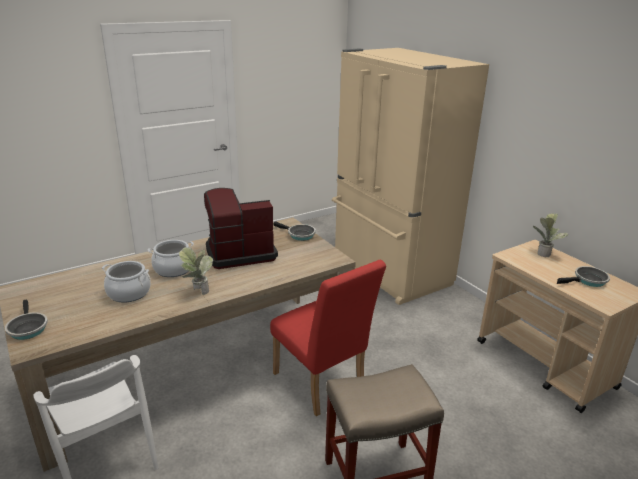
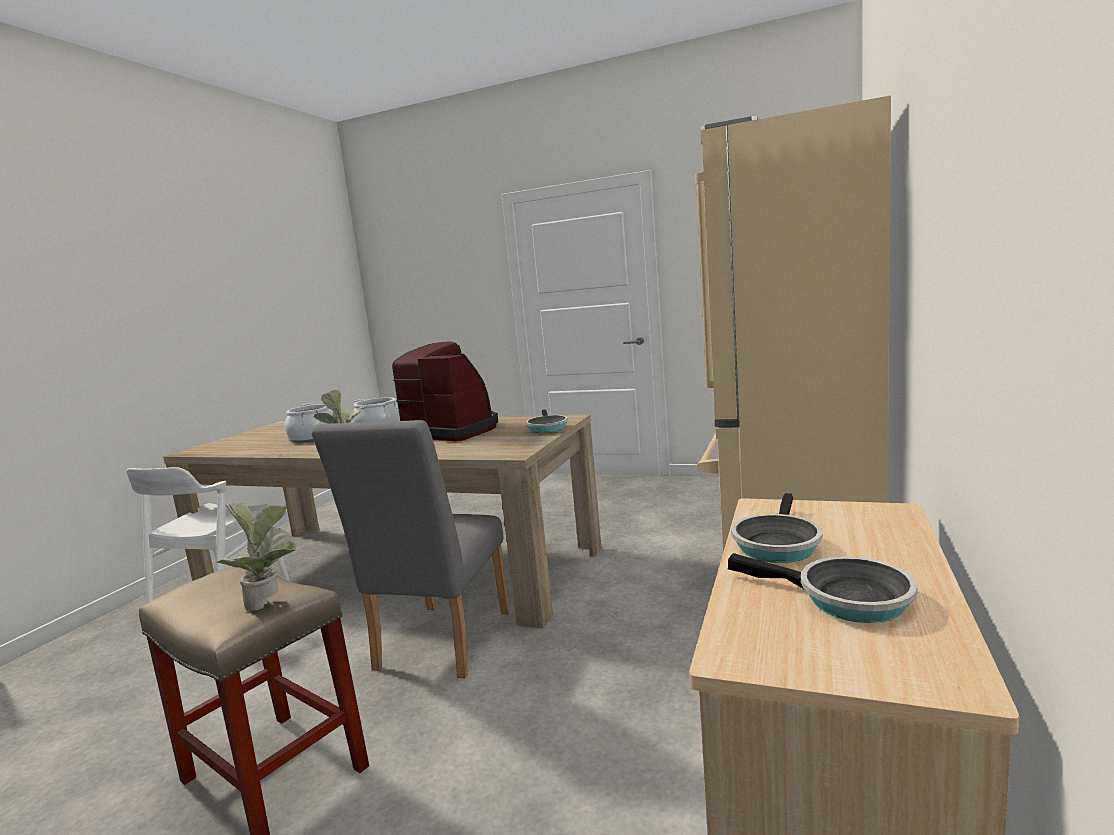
camera: 55 degrees right, 15 degrees down
(27, 328) = (224, 442): frying pan -> frying pan (776, 544)
(321, 386) = (438, 645): red chair -> grey chair
(544, 253) = (871, 525): potted plant -> potted plant (271, 602)

